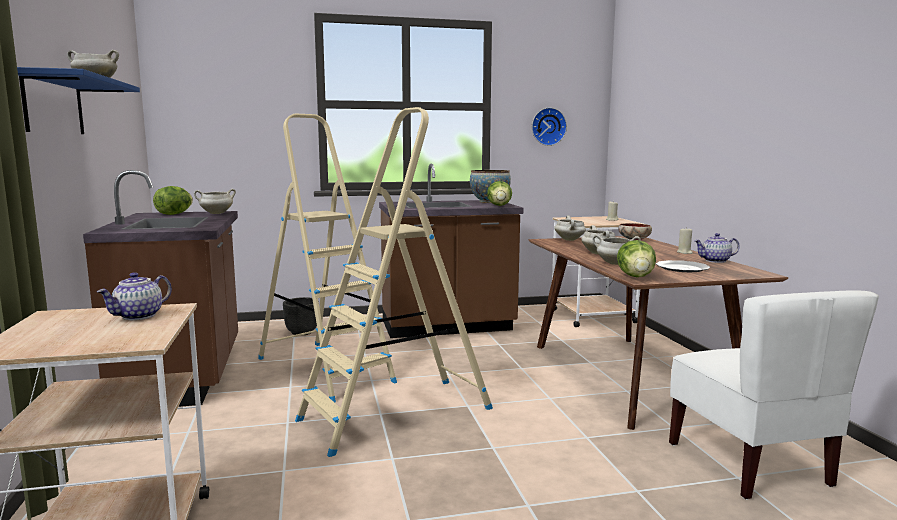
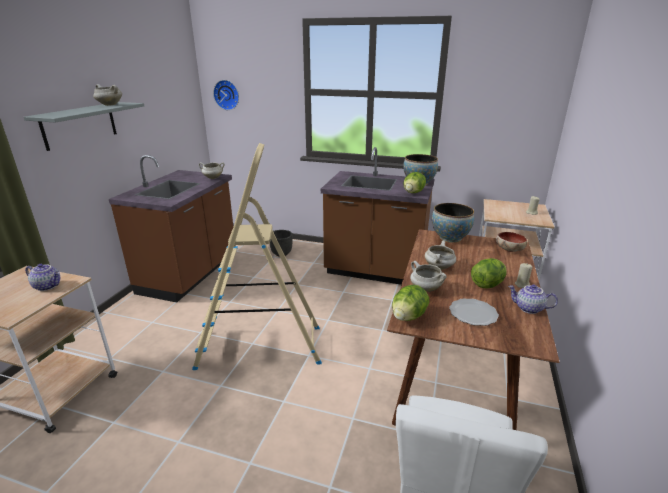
camera: 30 degrees right, 15 degrees up
(54, 105) = (80, 125): blue shelf -> grey shelf
(138, 316) = (48, 286): teapot -> teapot turned 135 degrees counterclockwise
(174, 214) = (191, 175): lettuce -> lettuce (487, 284)
(324, 370) = (261, 292): beige step ladder -> none
(548, 126) = (497, 115): wall clock -> wall clock (227, 95)
(570, 240) = (450, 238): white cooking pot -> bowl

